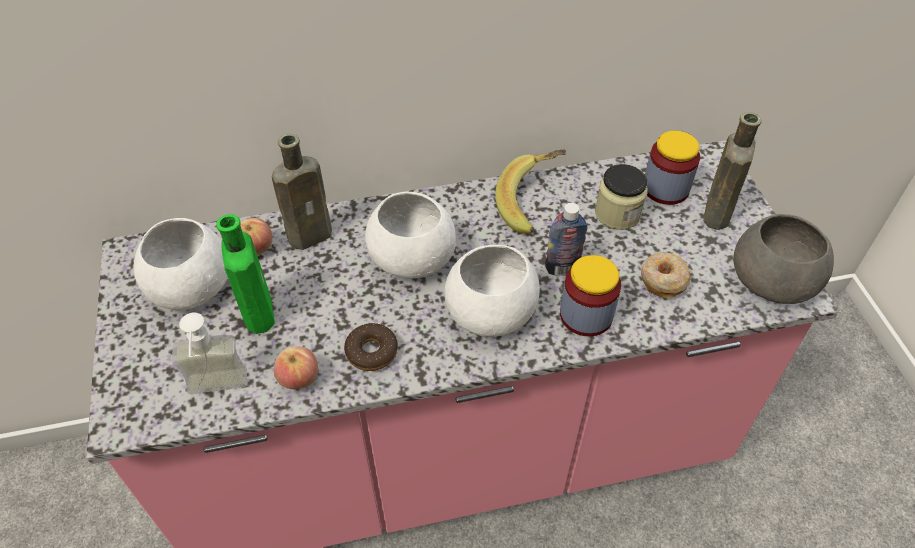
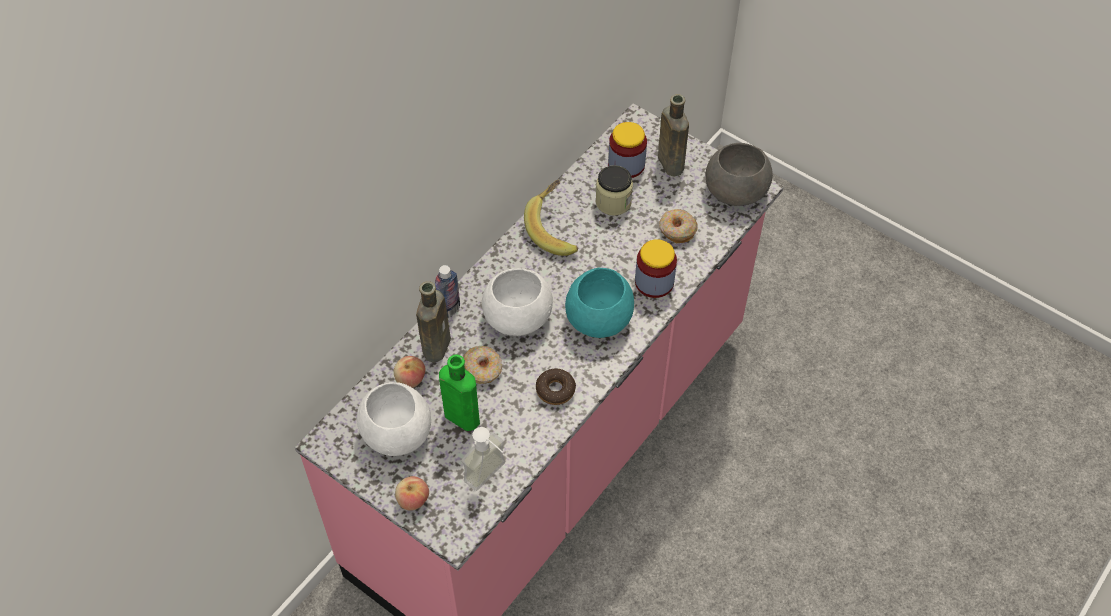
camera: 40 degrees left, 5 degrees up
(299, 378) = (530, 435): apple -> apple (413, 500)
(327, 283) = (483, 369): none -> donut
(492, 310) = (599, 316): white bowl -> turquoise bowl
(562, 268) = (614, 261): bottle -> bottle (449, 309)

